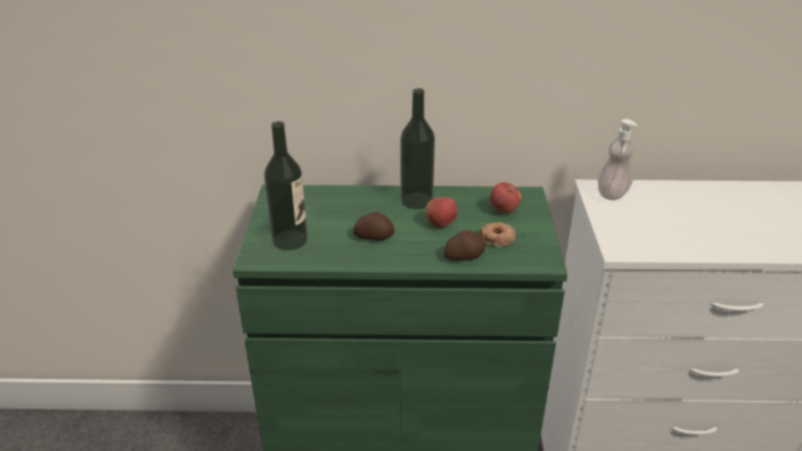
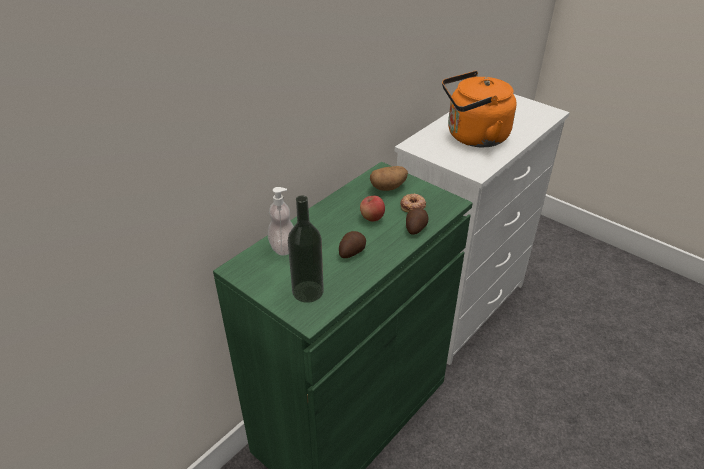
camera: 50 degrees left, 5 degrees up
(416, 200) = (334, 213): bottle -> none
(504, 210) = (388, 187): apple -> potato
(612, 193) = (425, 144): soap dispenser -> soap dispenser (283, 247)
(687, 217) = (473, 137): none -> orange kettle

